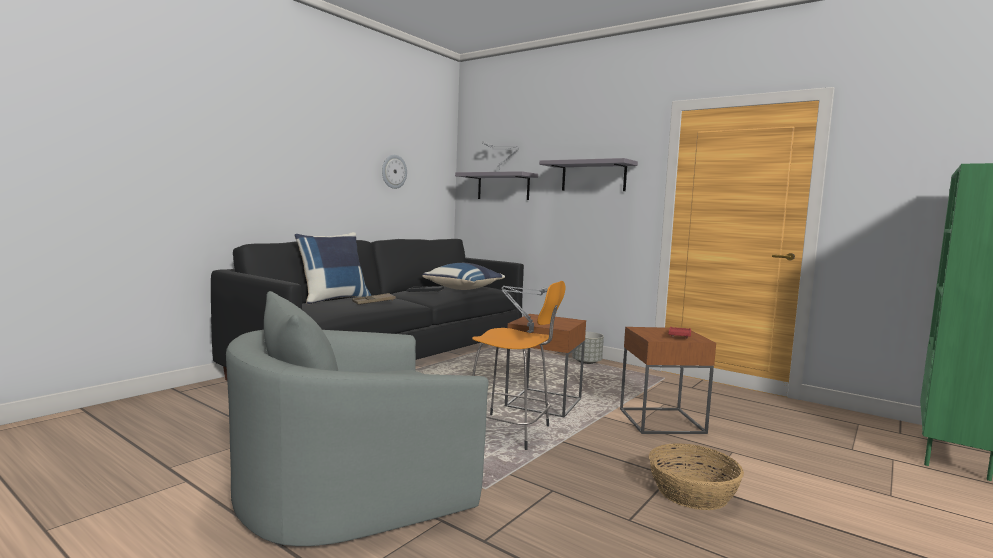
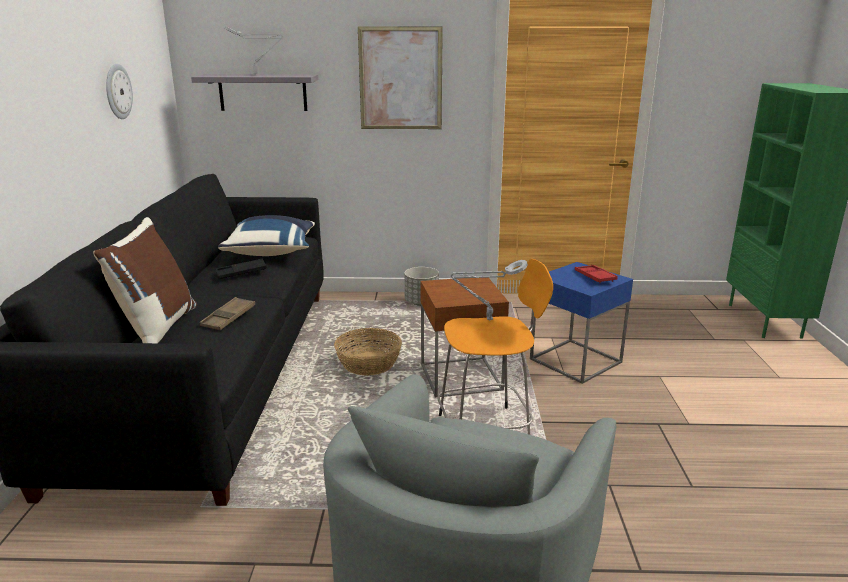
camera: 35 degrees left, 15 degrees up
(333, 299) = (157, 327): blue pillow -> brown pillow
(593, 176) = (400, 79): grey shelf -> picture
(661, 421) = (575, 360): brown side table -> blue side table
(693, 492) = (690, 434): basket -> basket (369, 363)

